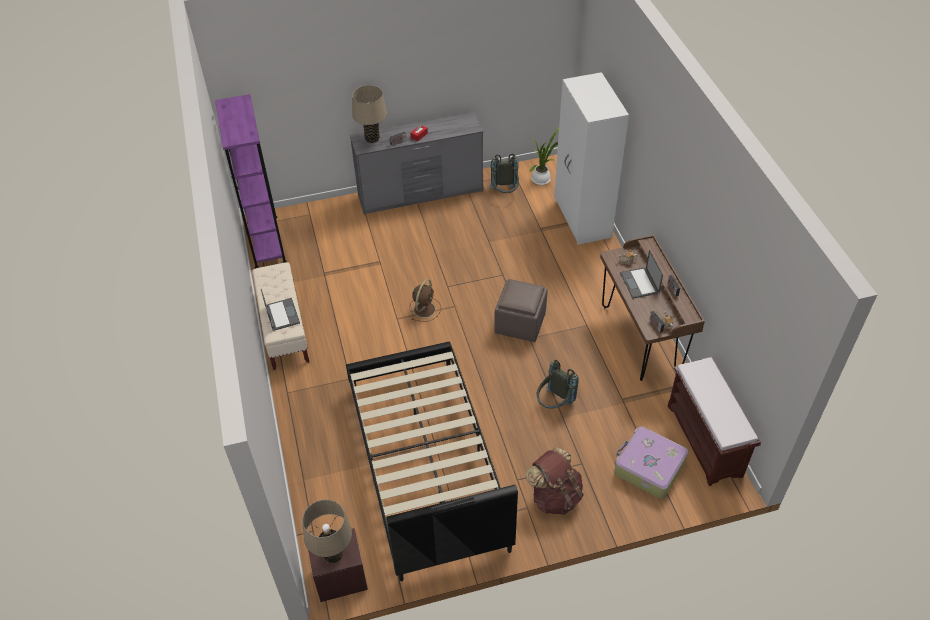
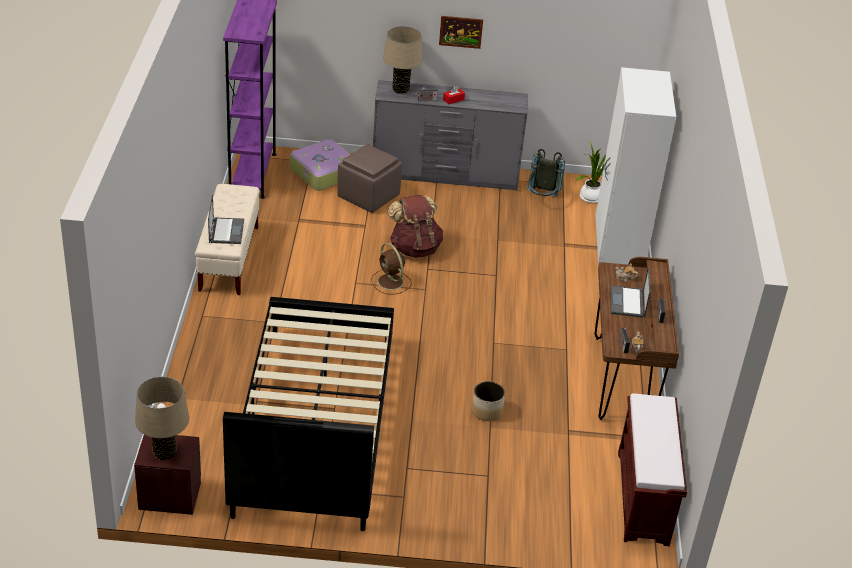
camera: 15 degrees right, 10 degrees down
(411, 77) = (460, 31): none -> picture
(425, 308) = (391, 282): brown fan -> brown fan turned 105 degrees clockwise
(520, 324) = (491, 326): brown ottoman -> brown ottoman (368, 196)
(554, 404) = (487, 411): grey backpack -> planter
(555, 496) = (440, 496): brown backpack -> brown backpack (414, 248)
(648, 467) = (562, 503): suitcase -> suitcase (322, 172)

